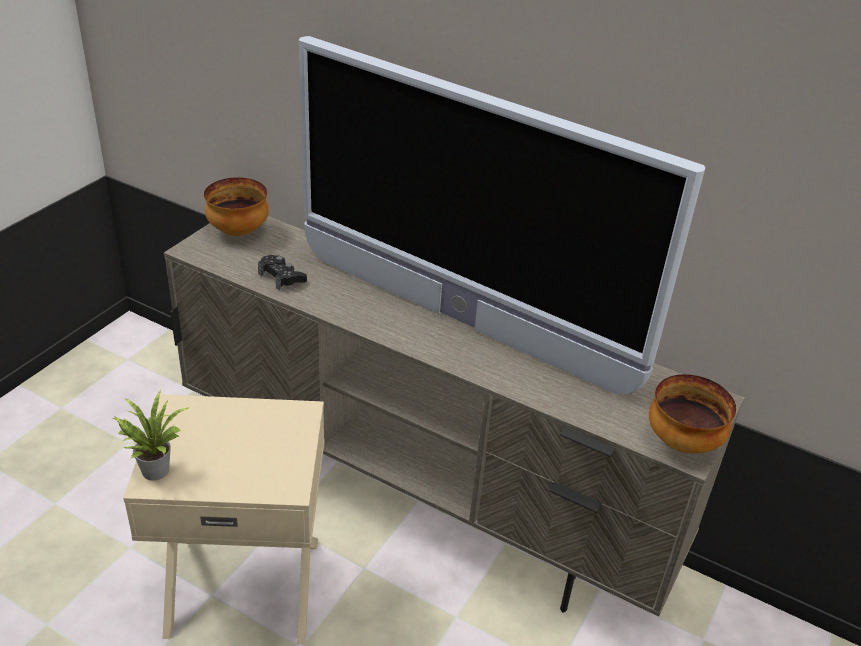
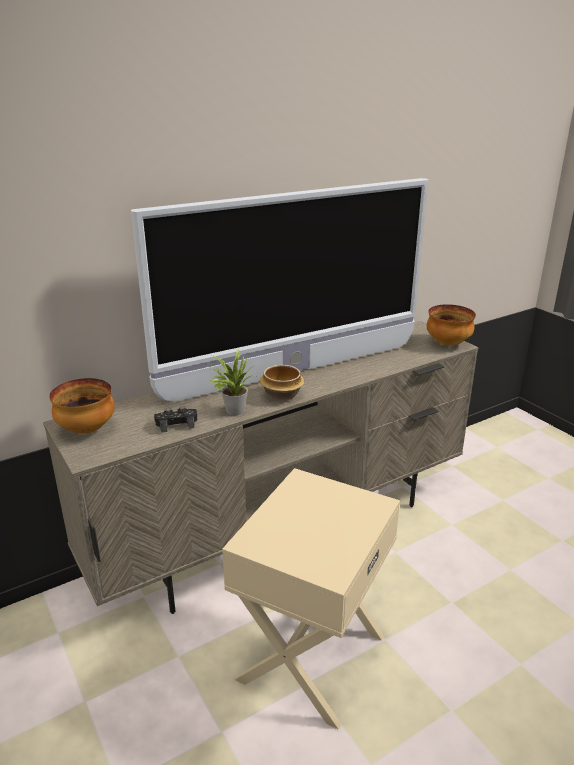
camera: 60 degrees left, 10 degrees down
(154, 468) = (317, 569): potted plant -> potted plant (232, 410)
(393, 327) = (281, 395): none -> bowl

